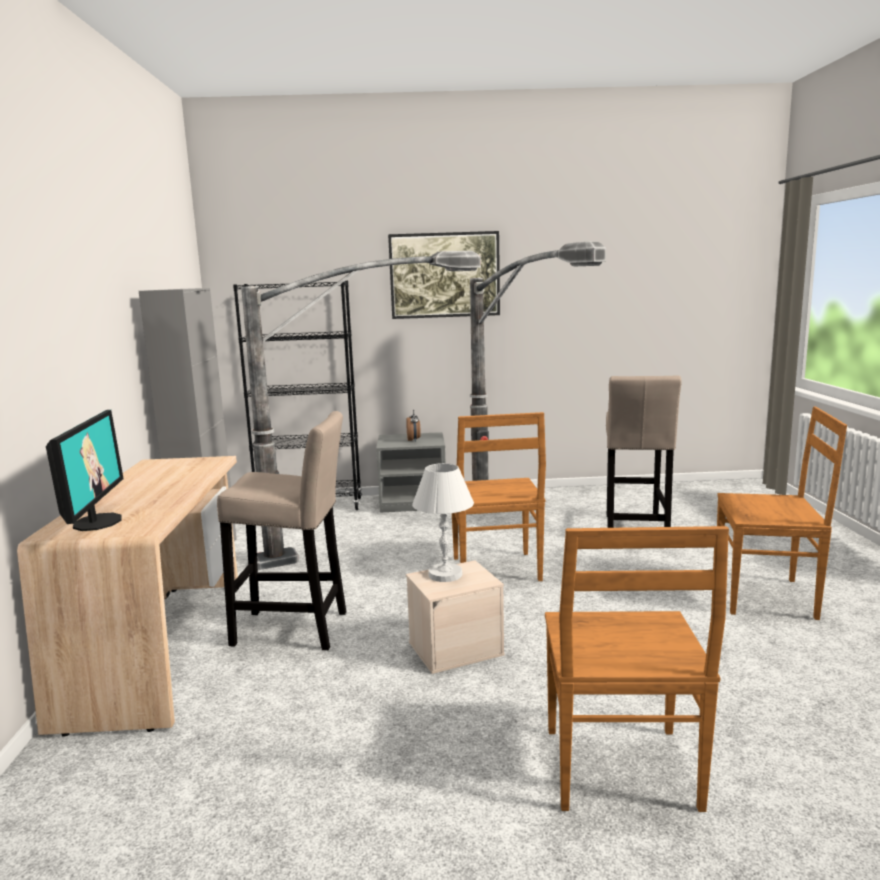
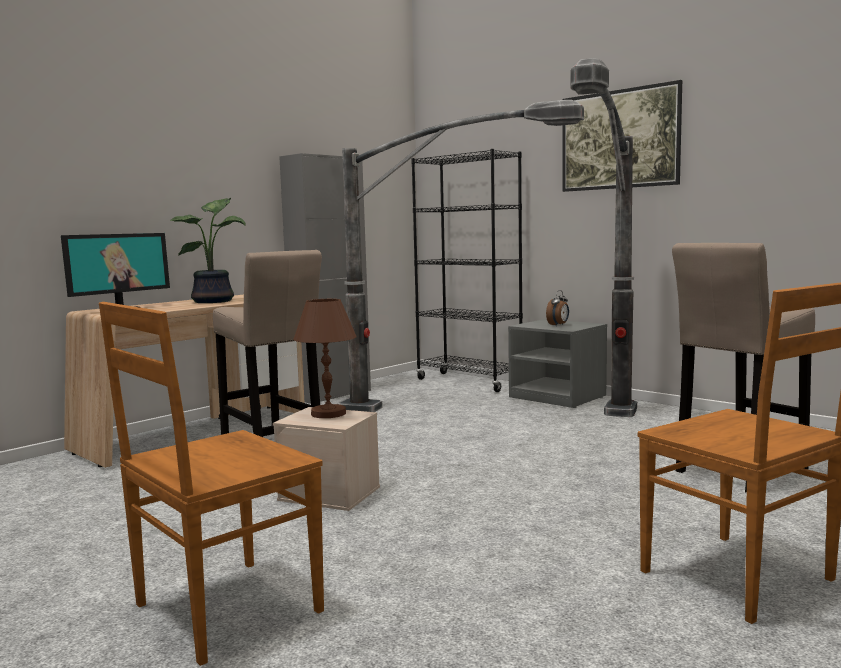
camera: 45 degrees right, 5 degrees down
(162, 483) = (216, 301): none -> potted plant
(445, 574) = (329, 413): white table lamp -> brown table lamp
(496, 570) = (497, 459): brown chair -> none

